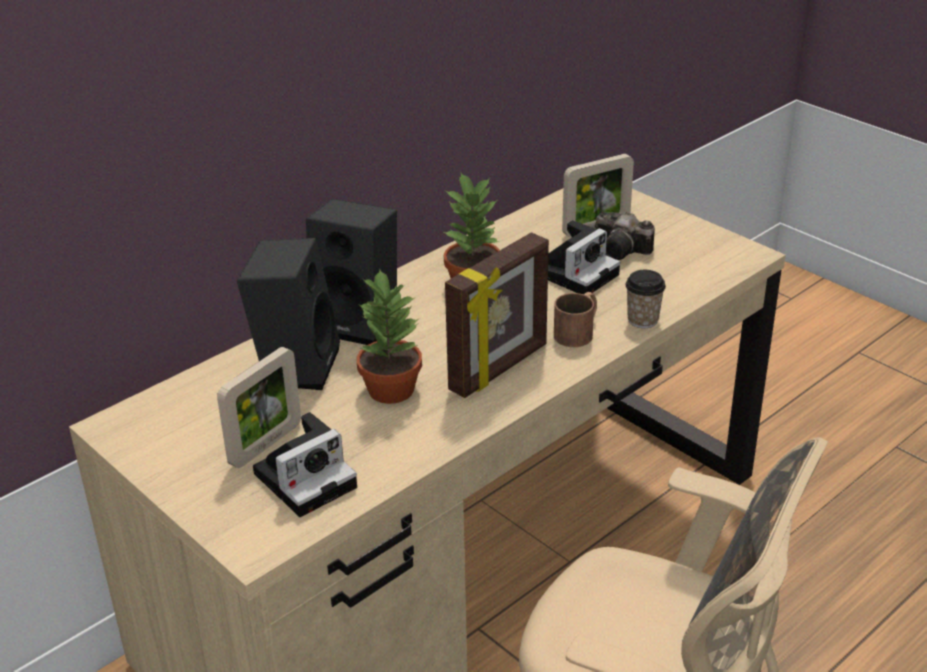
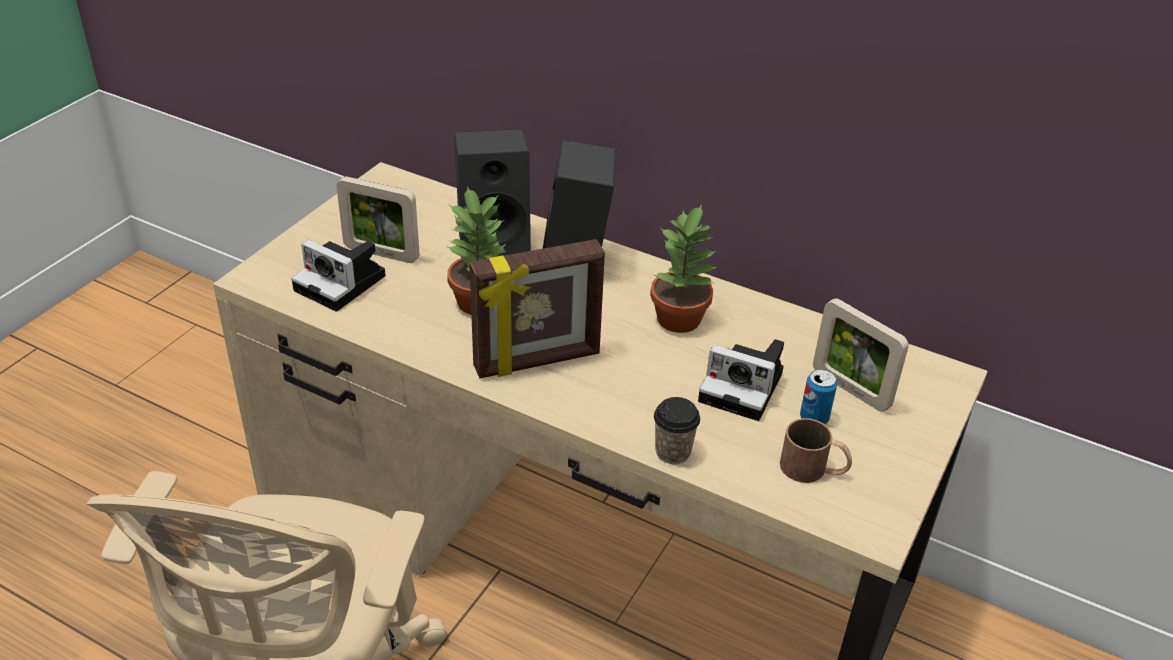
camera: 70 degrees right, 5 degrees up
(500, 368) = (537, 362): picture frame -> picture frame turned 45 degrees counterclockwise
(578, 331) = (627, 405): brown mug -> brown mug (814, 469)
(623, 250) = (814, 418): camera -> can

